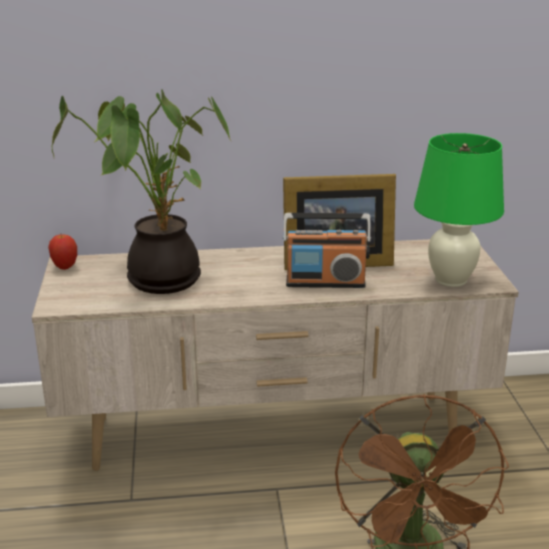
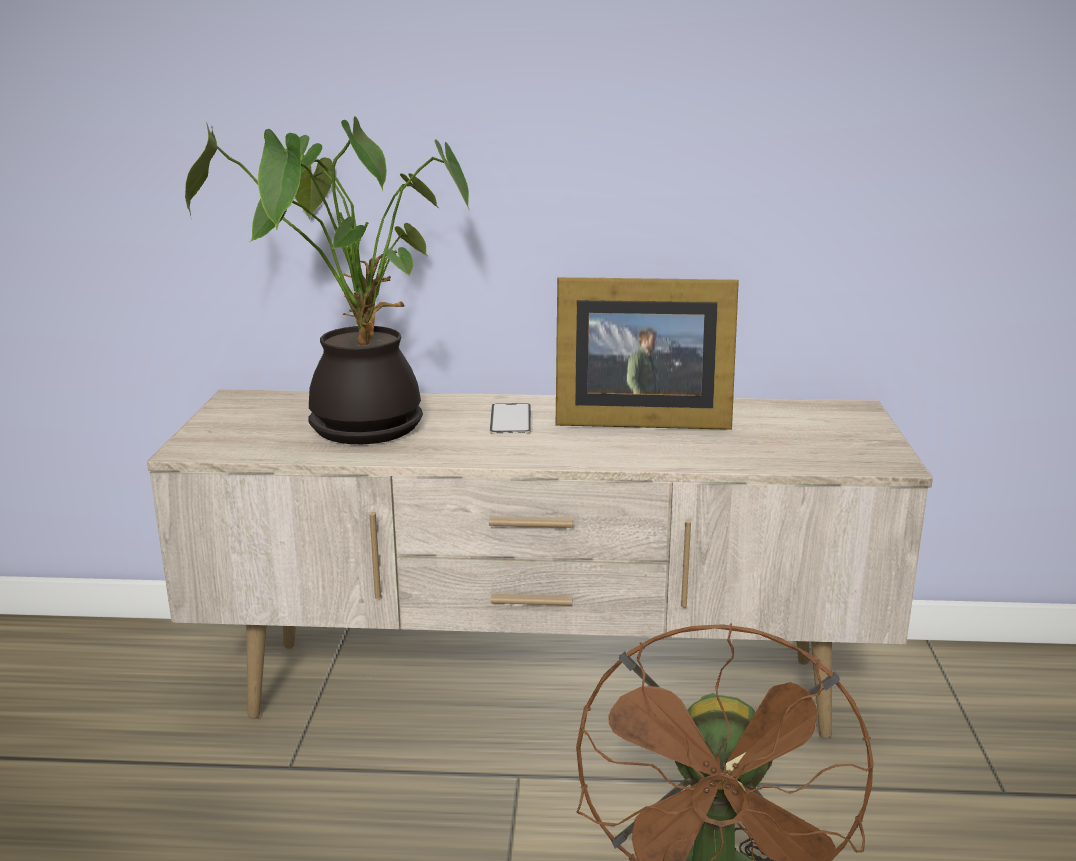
camera: 10 degrees right, 5 degrees down
(65, 267) = (232, 403): apple -> none
(254, 267) = (510, 419): none -> phone
(325, 282) = (612, 445): radio -> none
(450, 280) = (819, 454): green table lamp -> none

